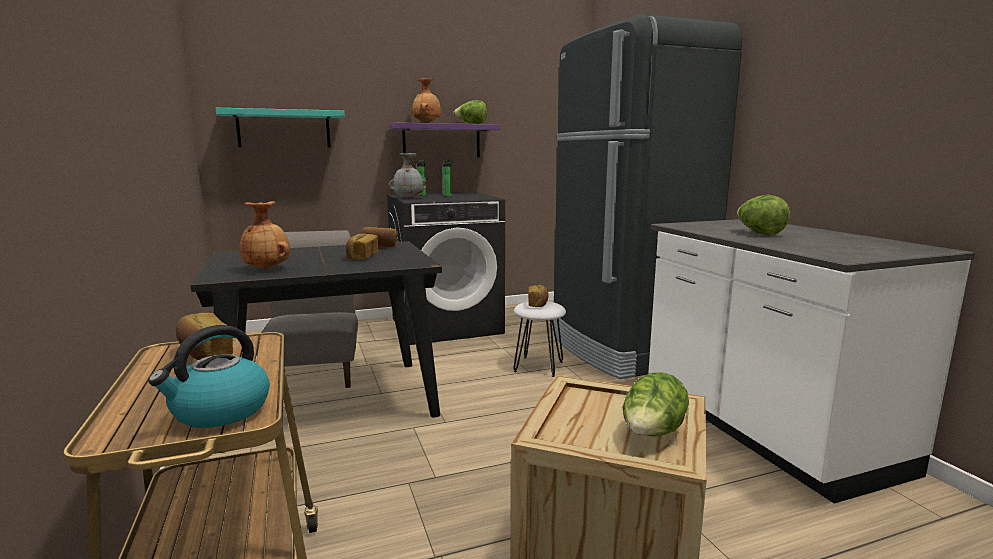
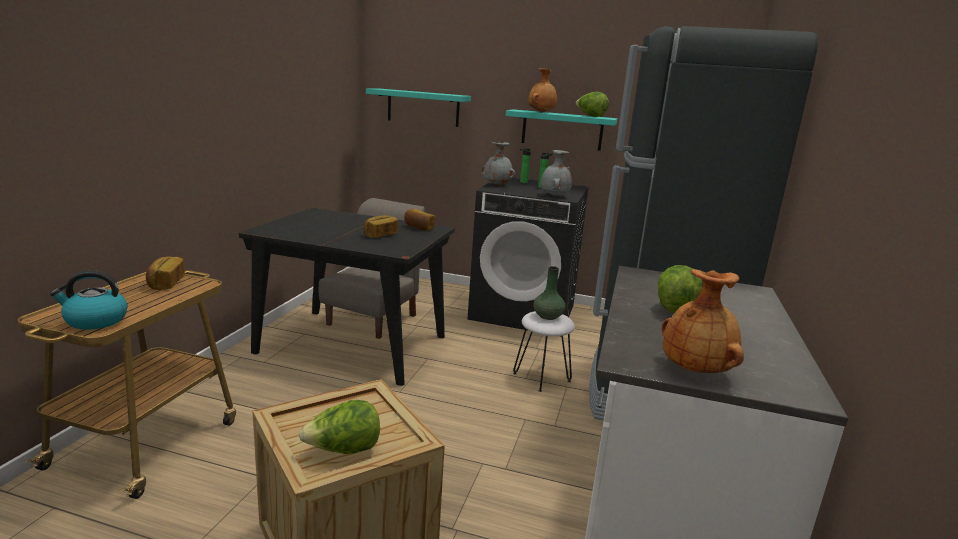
camera: 35 degrees right, 5 degrees up
(267, 269) = (302, 231): brown vase -> brown vase (696, 370)
(441, 141) = (562, 130): purple shelf -> turquoise shelf
(476, 198) = (554, 196): none -> grey vase
(538, 304) = (548, 316): bread -> green vase

